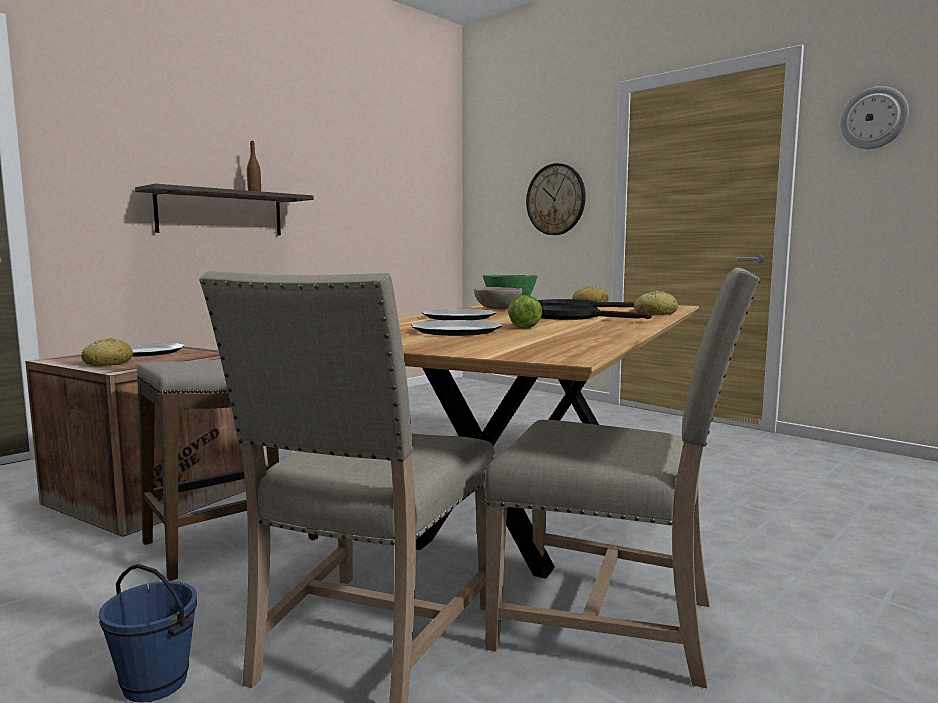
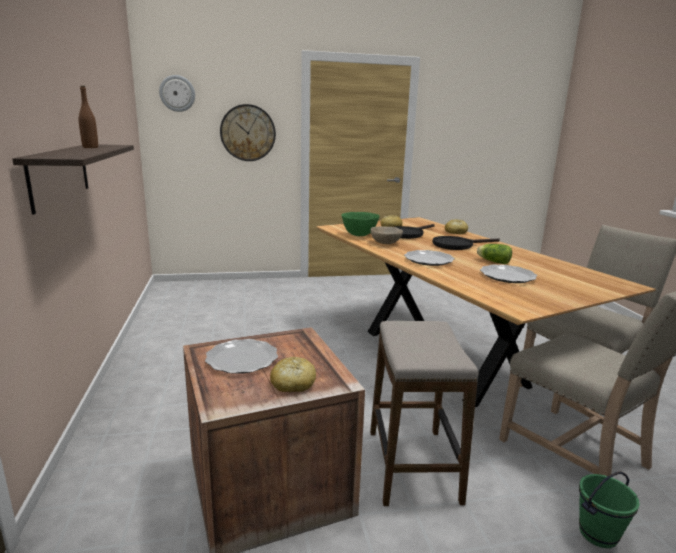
camera: 55 degrees left, 10 degrees up
(154, 684) = (598, 534): blue bucket -> green bucket
(874, 118) = (452, 107): wall clock -> wall clock (177, 93)

